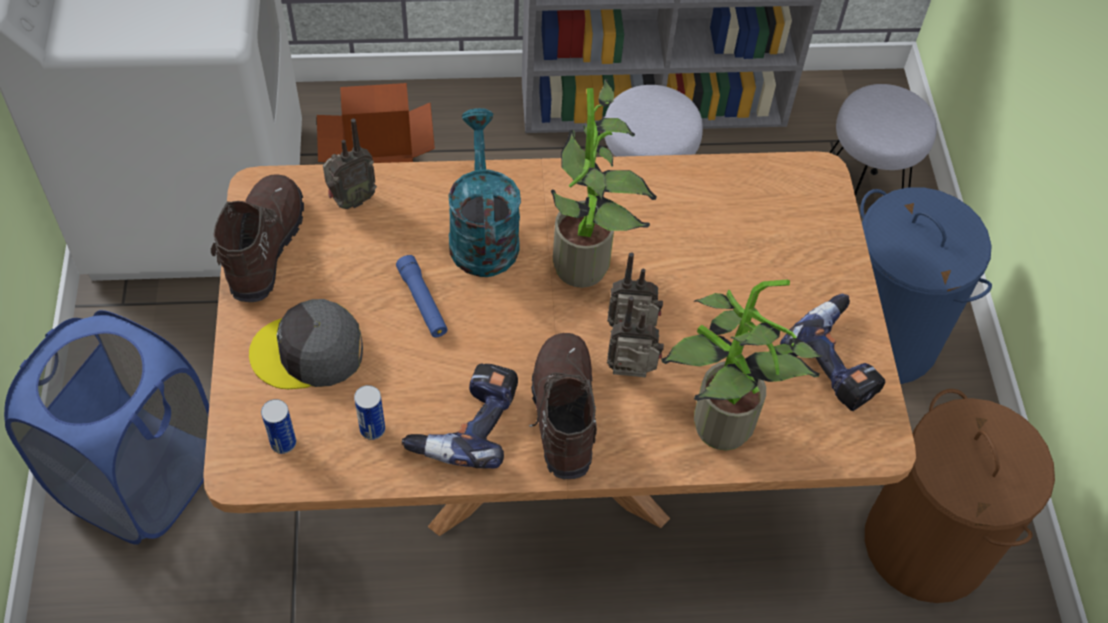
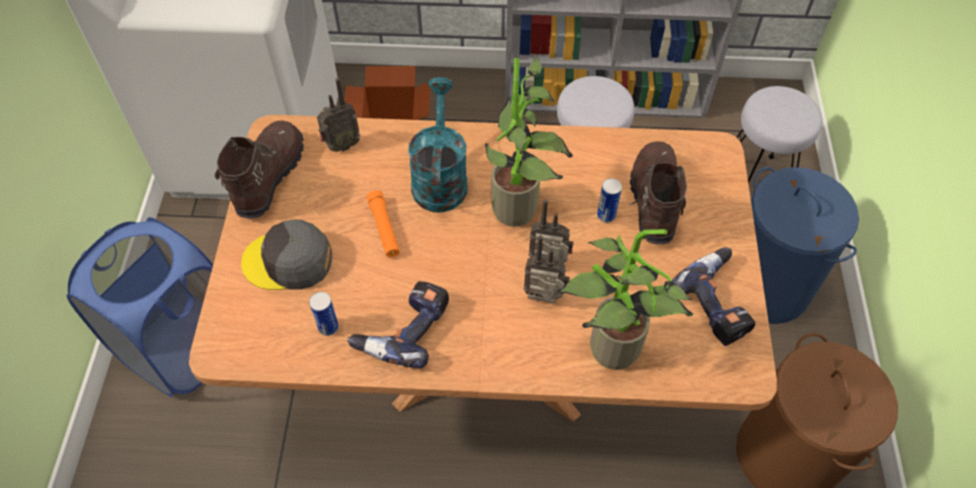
camera: 10 degrees right, 0 degrees up
(283, 443) = (256, 332): can -> can (606, 215)
(422, 302) = (384, 228): blue flashlight -> orange flashlight
(562, 413) = (483, 327): brown boot -> brown boot (652, 200)

